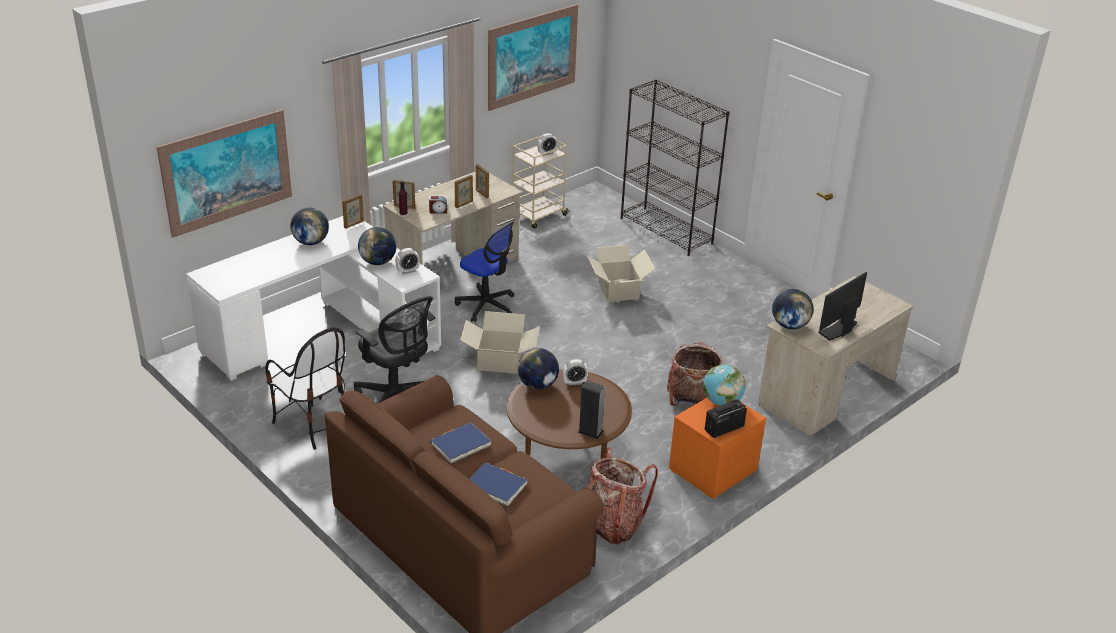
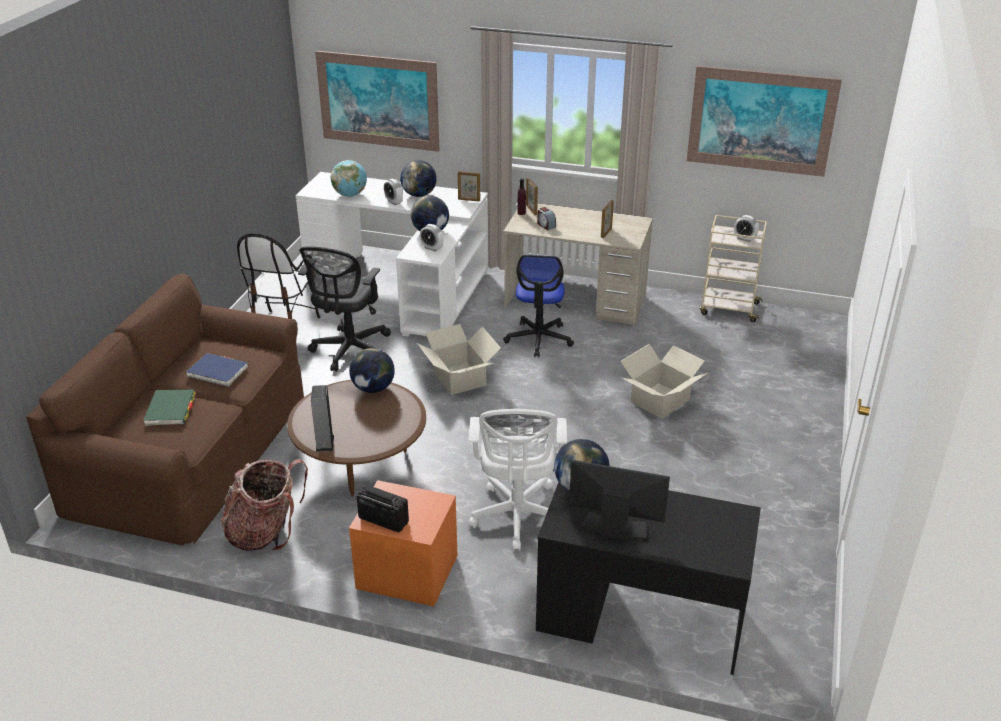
camera: 60 degrees right, 0 degrees up
(464, 204) = (574, 232): picture frame -> none
(496, 486) = (170, 410): blue book -> green book
(574, 382) = (397, 407): alarm clock -> alarm clock (394, 202)
(666, 231) = (817, 391): black bookcase -> none
(693, 400) = (517, 518): backpack -> white office chair
(721, 402) = (432, 503): globe -> globe (350, 195)
(826, 392) = (640, 618): beige desk -> black desk

